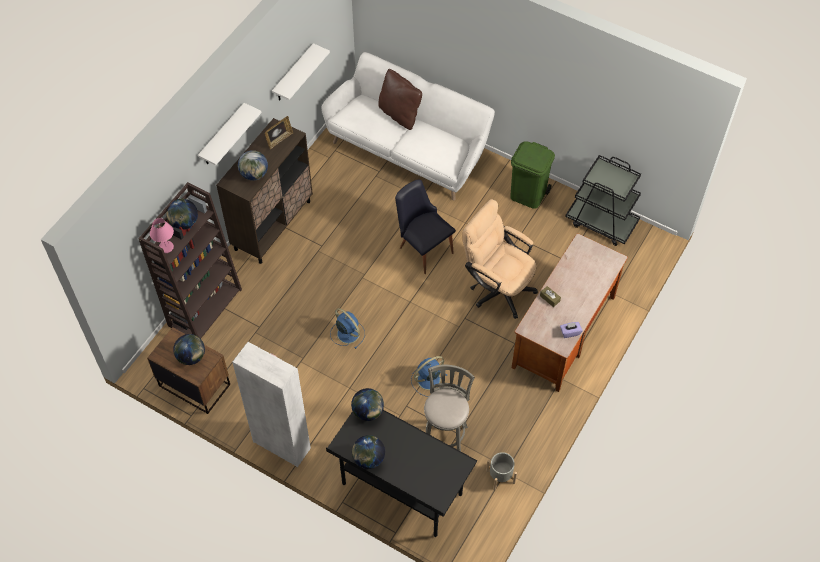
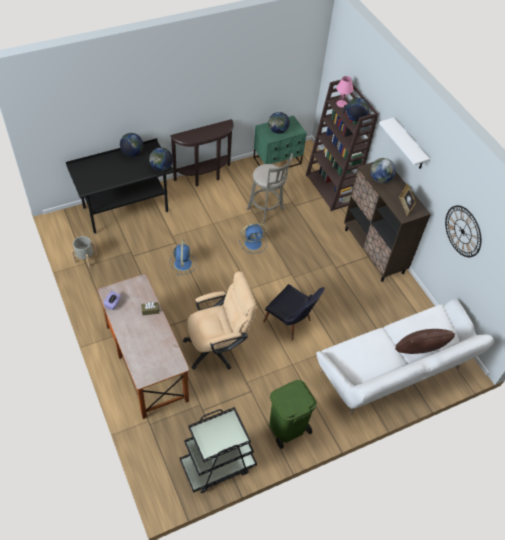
camera: 120 degrees right, 5 degrees down
(194, 385) = (277, 161): brown nightstand -> green nightstand
(282, 445) = (205, 177): white cabinet -> brown console table
(293, 74) = (463, 231): white shelf -> wall clock
(423, 247) = (290, 324): black chair -> black chair turned 45 degrees clockwise
(445, 435) = (137, 249): grey stool -> grey stool (266, 210)

